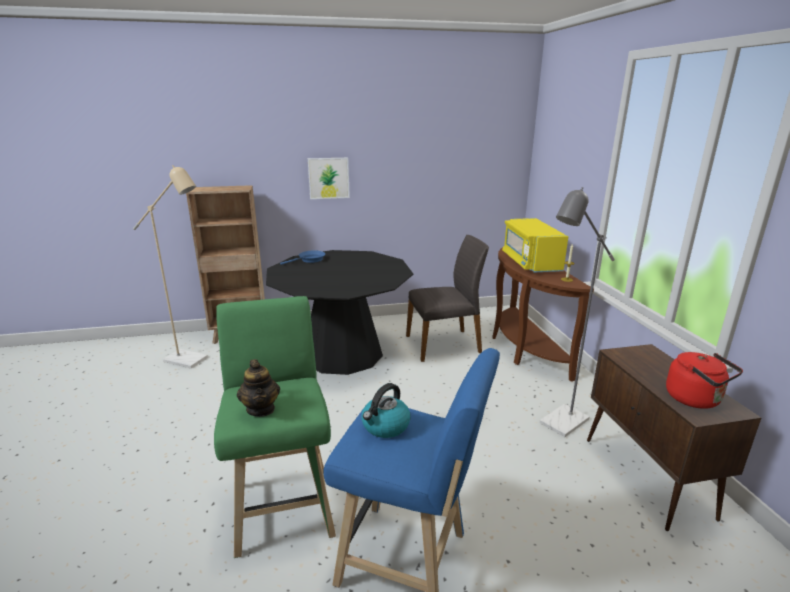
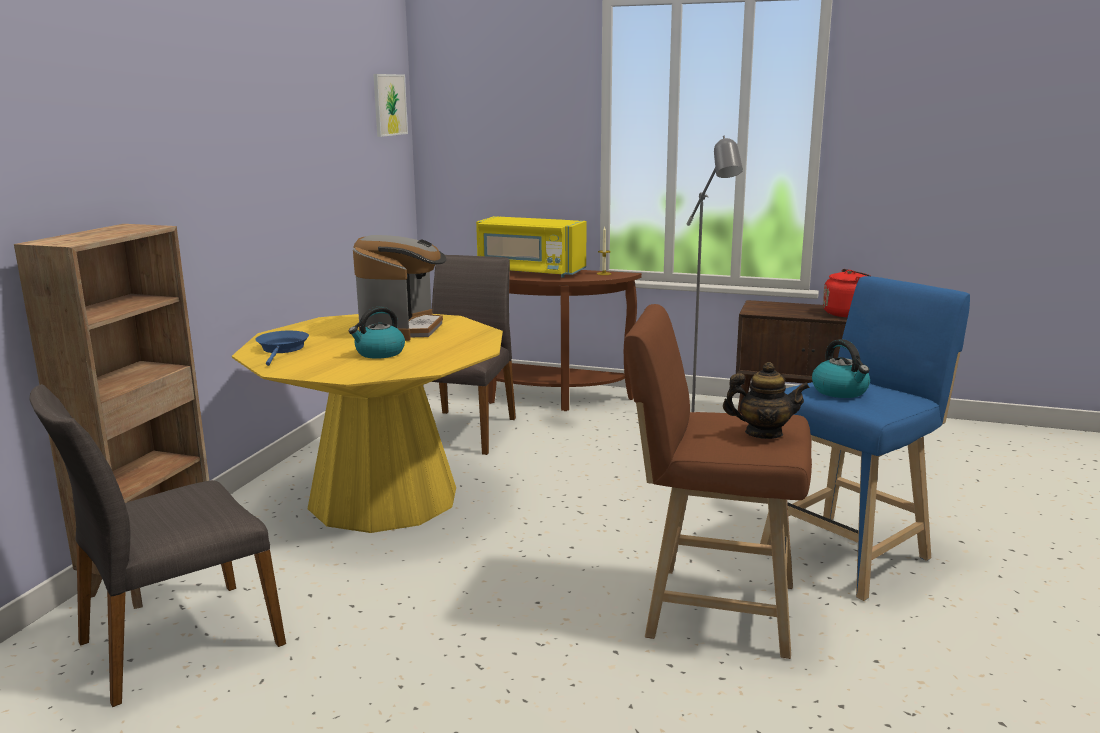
camera: 60 degrees left, 5 degrees down
(191, 361) = (177, 642): beige floor lamp -> grey chair
(284, 504) = (711, 609): green stool -> brown stool
(321, 276) = (379, 353): none -> kettle
(328, 178) = (222, 195): picture -> picture (389, 105)
(343, 354) = (384, 498): black dining table -> yellow dining table
(368, 269) = (402, 329): none -> coffee machine

